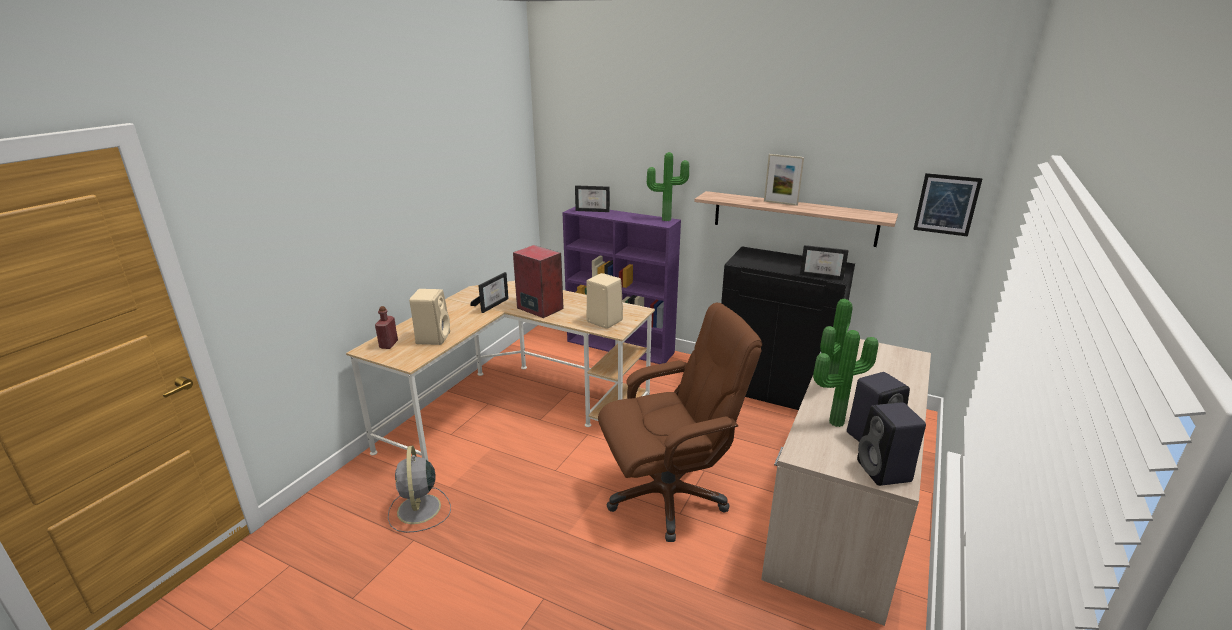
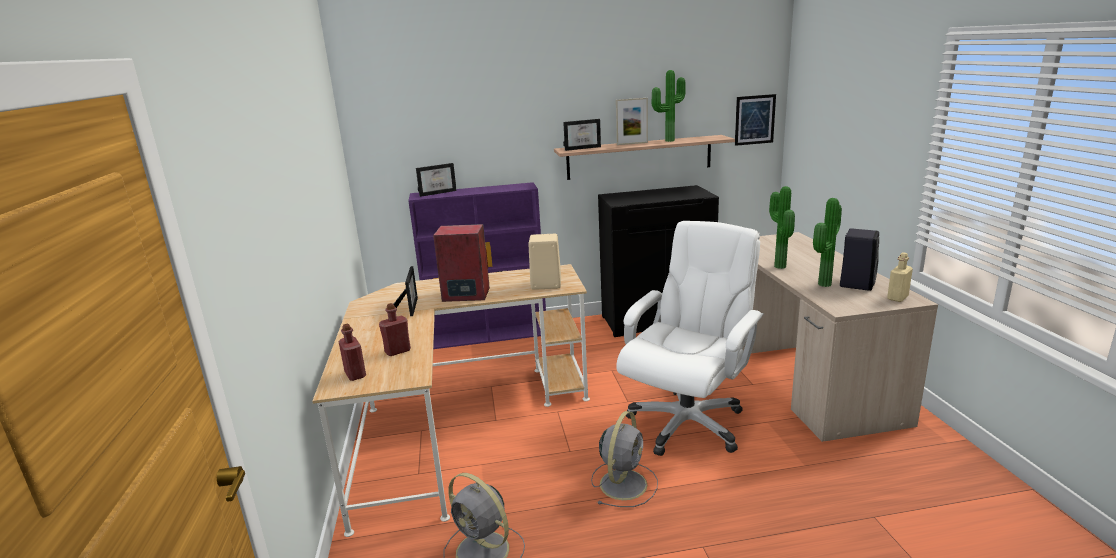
camera: 35 degrees left, 5 degrees down
(433, 337) = (397, 351): beige speaker -> red bottle
(557, 516) = (624, 483): none -> grey fan
(666, 219) = (520, 184): potted plant -> potted plant (668, 140)
(668, 496) = (687, 423): brown office chair -> white office chair
(822, 276) = (693, 196): picture frame -> picture frame (582, 148)
(885, 472) = (897, 298): black speaker -> beige bottle

